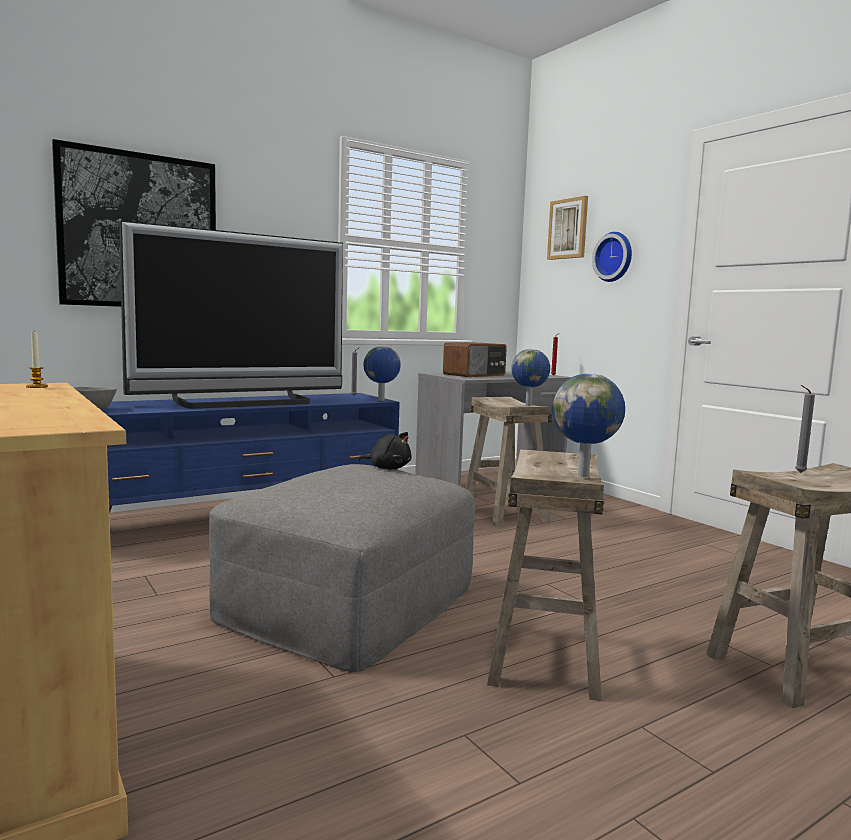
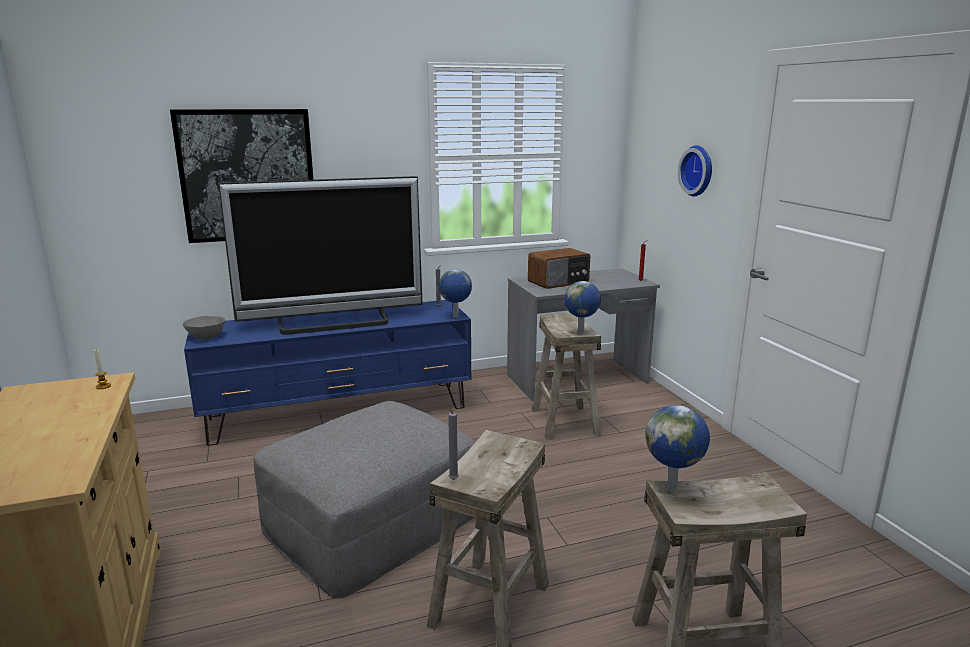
camera: 15 degrees right, 10 degrees up
(388, 468) = (410, 413): black plush toy -> none
(568, 229) = (663, 132): picture -> none
(585, 475) = (499, 481): globe -> globe (673, 488)
(798, 472) = (715, 485): grey candle -> grey candle (452, 479)

